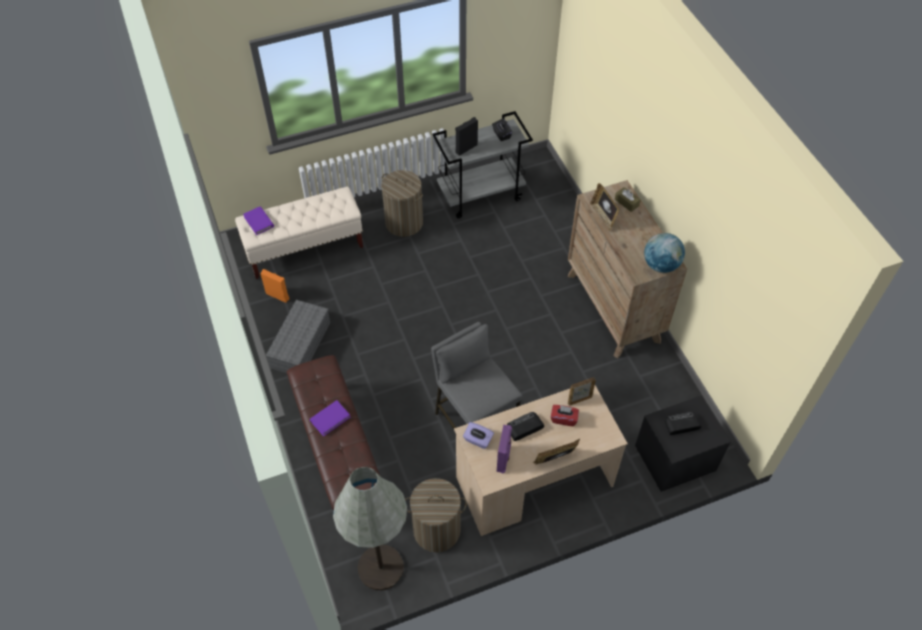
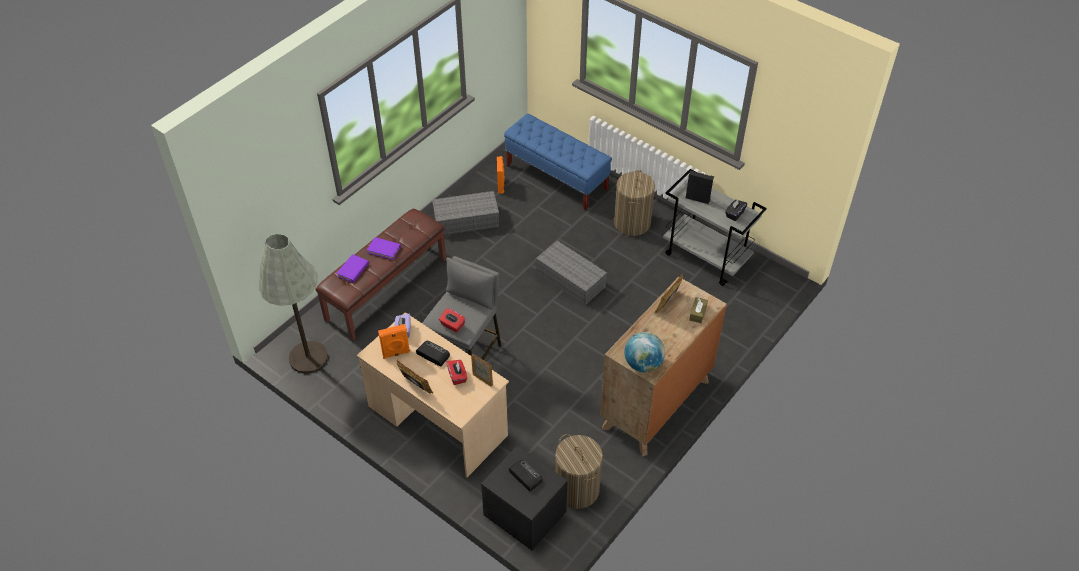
camera: 60 degrees right, 5 degrees down
(259, 222) = (533, 126): purple book -> purple book (353, 270)
(305, 248) = (557, 178): beige bench -> blue bench
(436, 530) = (358, 376): laundry basket -> laundry basket (577, 489)
(438, 298) = (572, 279): none -> grey storage box
(492, 397) = (452, 325): none -> red tissue box
(504, 459) = (396, 353): purple speaker -> orange speaker

